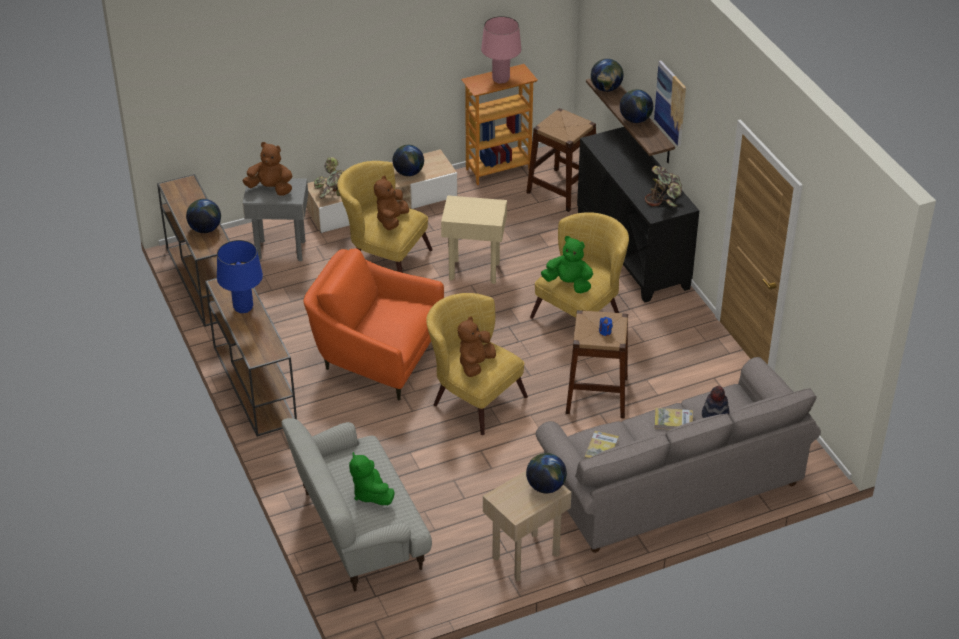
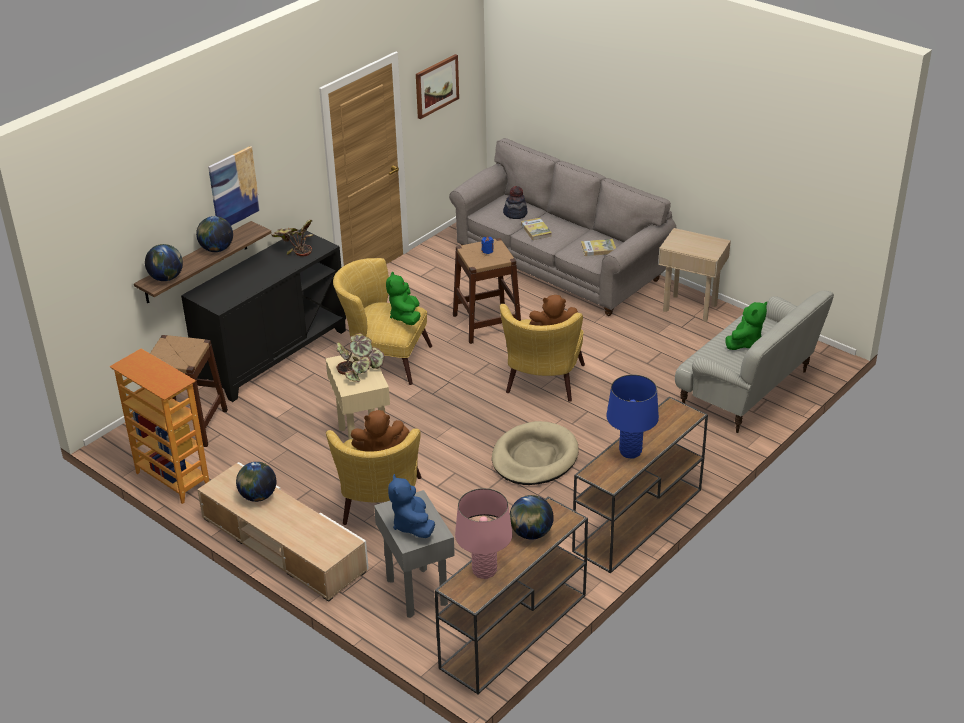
camera: 115 degrees left, 5 degrees down
(270, 188) = (412, 525): brown plush toy -> blue plush toy
(330, 192) = (330, 542): potted plant -> potted plant (359, 370)
(376, 356) = (534, 457): orange armchair -> beige dog bed
(500, 79) = (152, 372): pink table lamp -> pink table lamp (484, 571)
(545, 486) = (680, 238): globe -> none
(826, 275) = (436, 86): none -> picture

